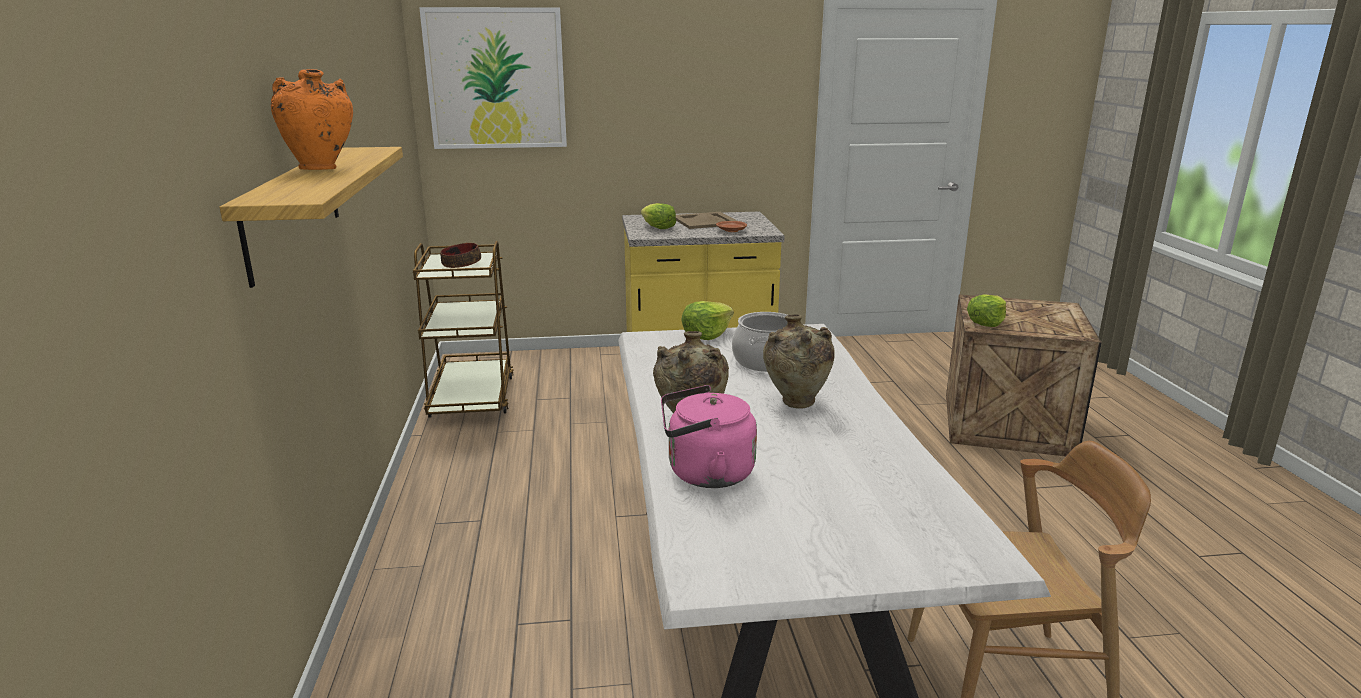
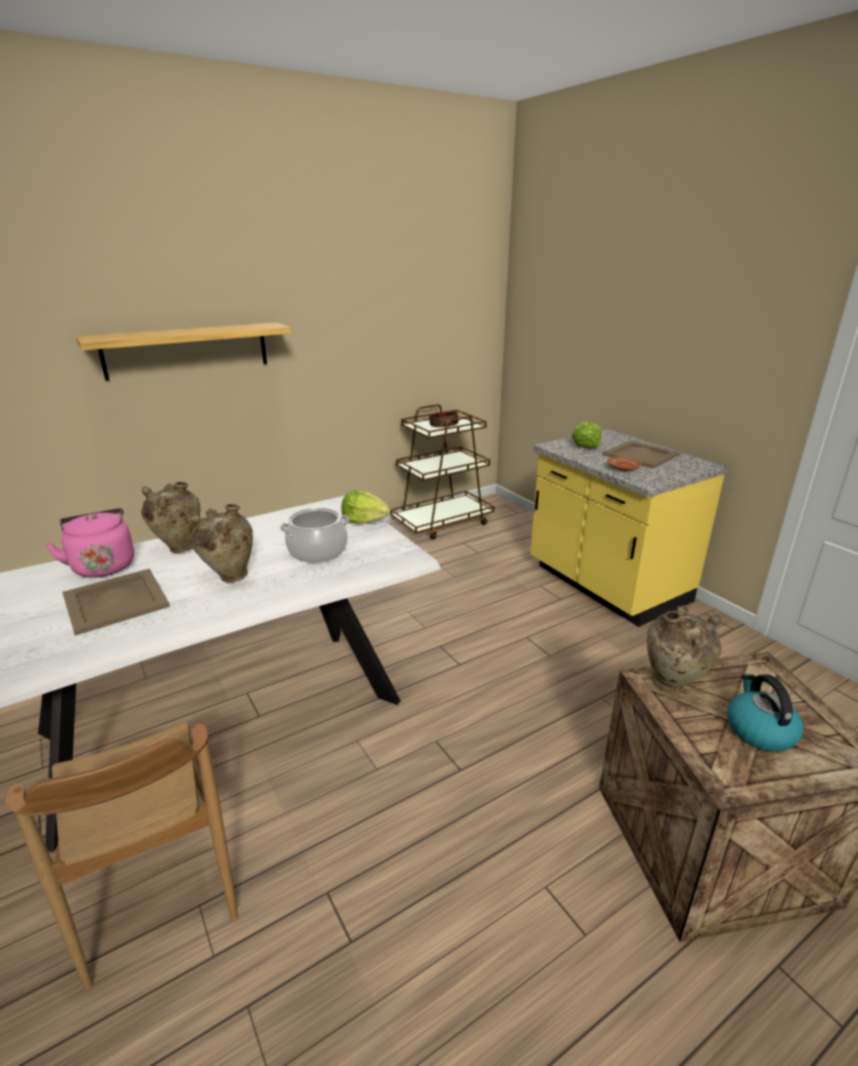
camera: 65 degrees right, 5 degrees up
(321, 169) = (189, 330): orange vase -> none
(496, 79) = (549, 290): picture -> none
(815, 466) = (114, 601): none -> beige tray
(986, 322) = (672, 685): lettuce -> beige vase
(1036, 317) = (759, 730): none -> kettle

